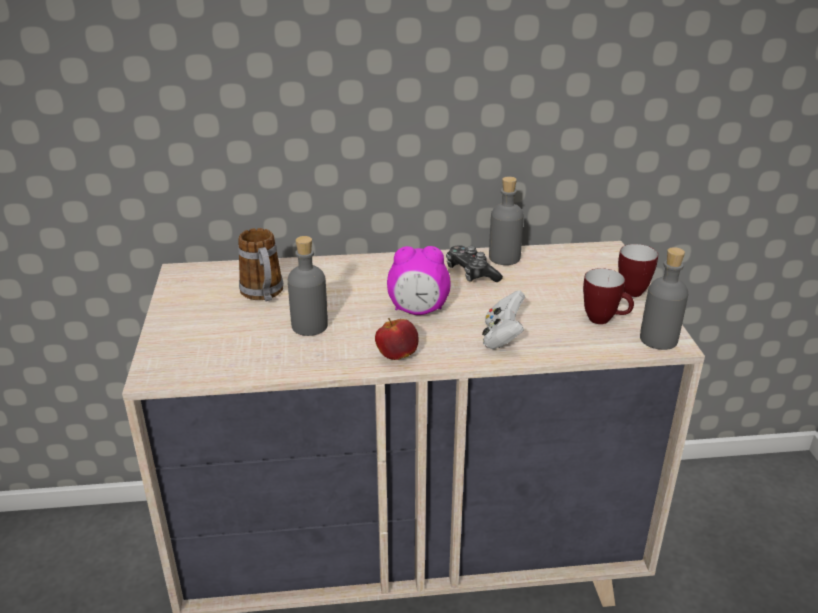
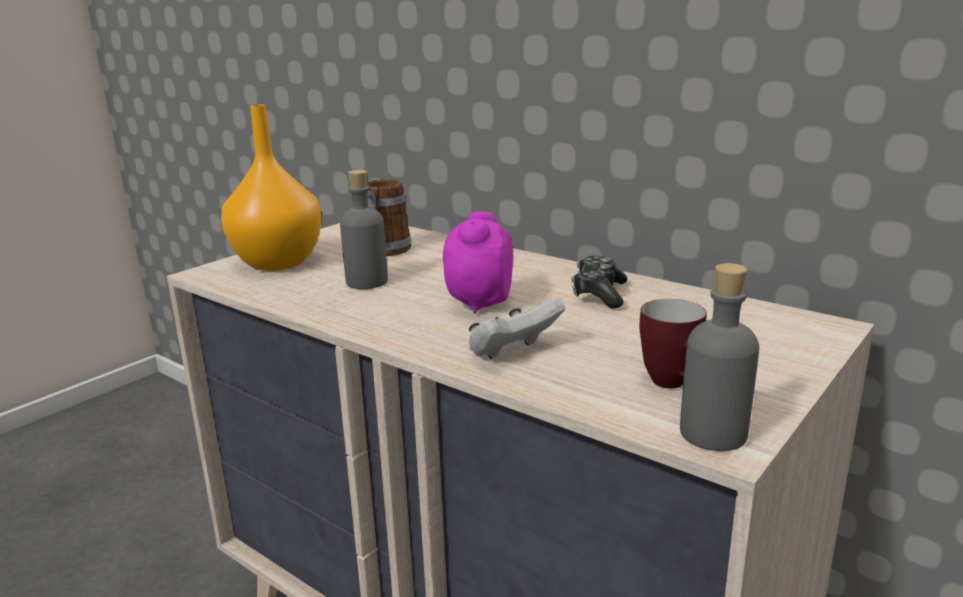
camera: 45 degrees right, 10 degrees down
(196, 339) = (276, 262): none -> orange vase
(397, 356) = (383, 327): apple -> none
(418, 311) = (478, 303): alarm clock -> alarm clock turned 60 degrees clockwise
(504, 258) = (667, 293): grey bottle -> none
(634, 290) = (785, 373): mug -> none

